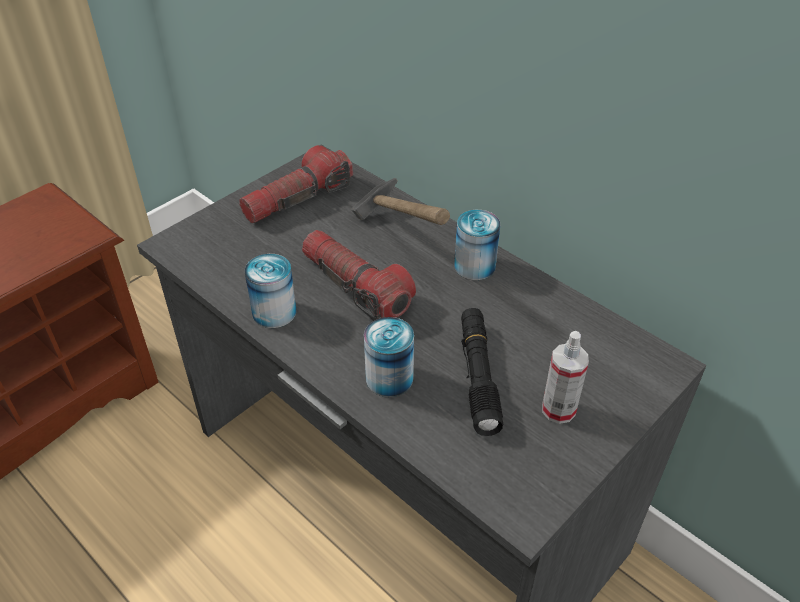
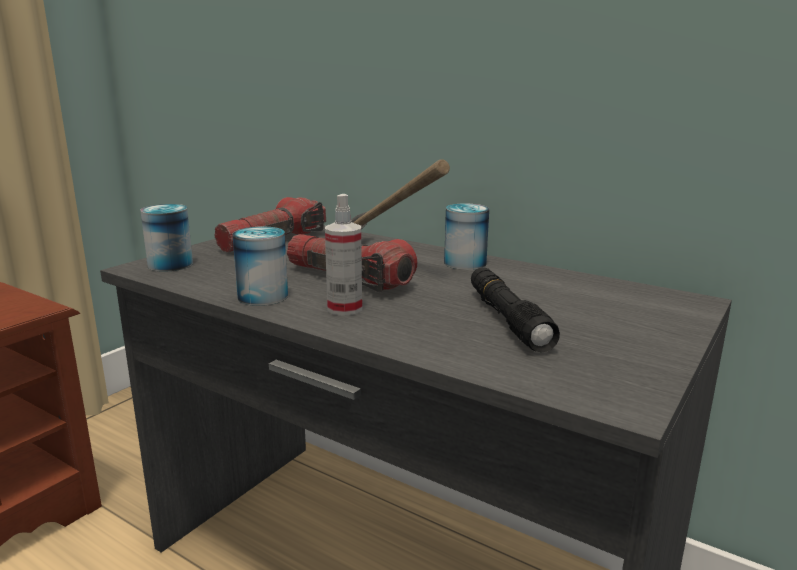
camera: 10 degrees left, 25 degrees down
(389, 378) = (409, 326): can -> can (170, 264)
(558, 409) = (608, 332): spray bottle -> spray bottle (345, 308)

